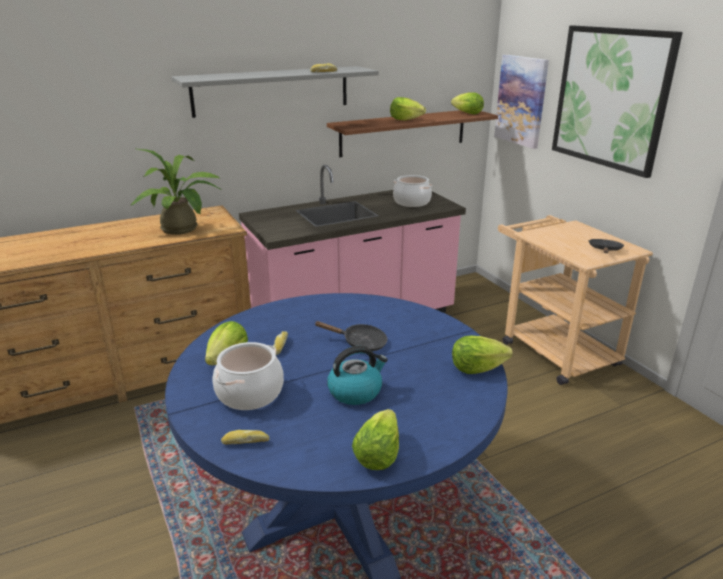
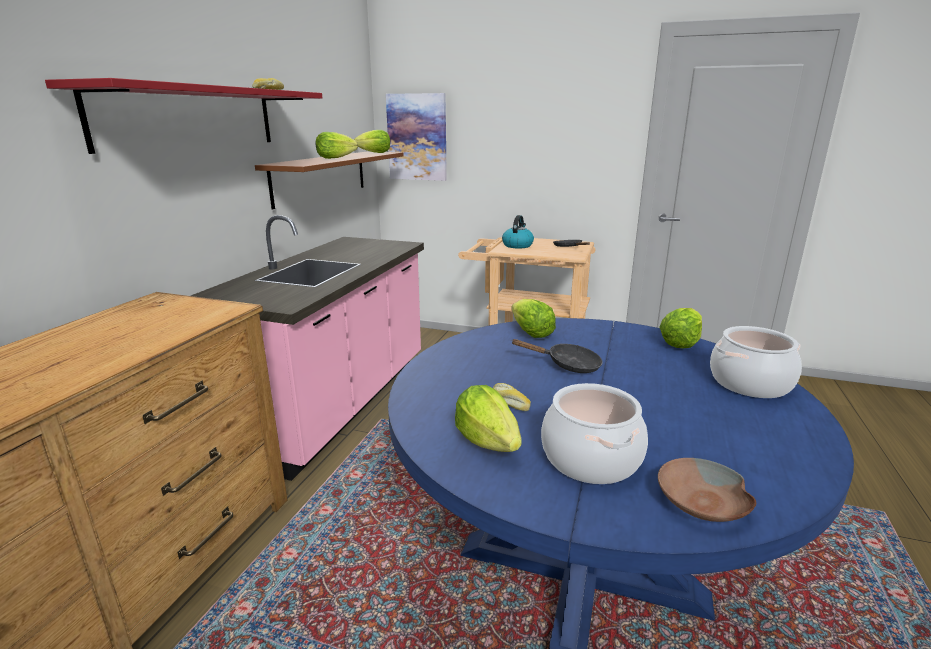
camera: 45 degrees left, 5 degrees down
(183, 230) = (158, 328): potted plant -> none
(245, 441) = (702, 503): bread -> brown bowl
(272, 91) = (191, 118): grey shelf -> red shelf
(355, 391) = (659, 401): kettle -> kettle (517, 245)
(360, 343) = (567, 365): black frying pan -> black frying pan turned 45 degrees clockwise
(377, 455) = (793, 437): lettuce -> lettuce (531, 333)
(411, 202) = (367, 248): cooking pot -> cooking pot (749, 383)
(610, 98) = (524, 119): picture -> none

